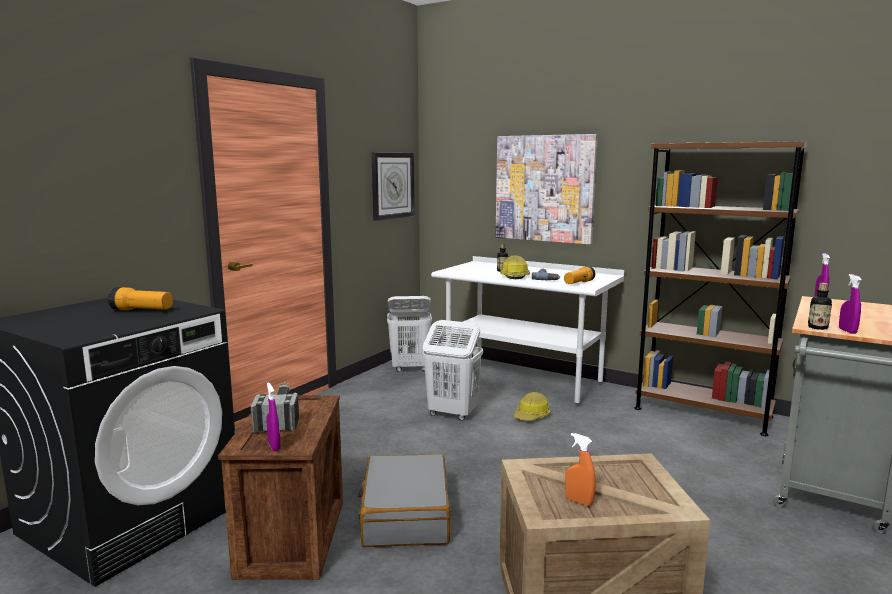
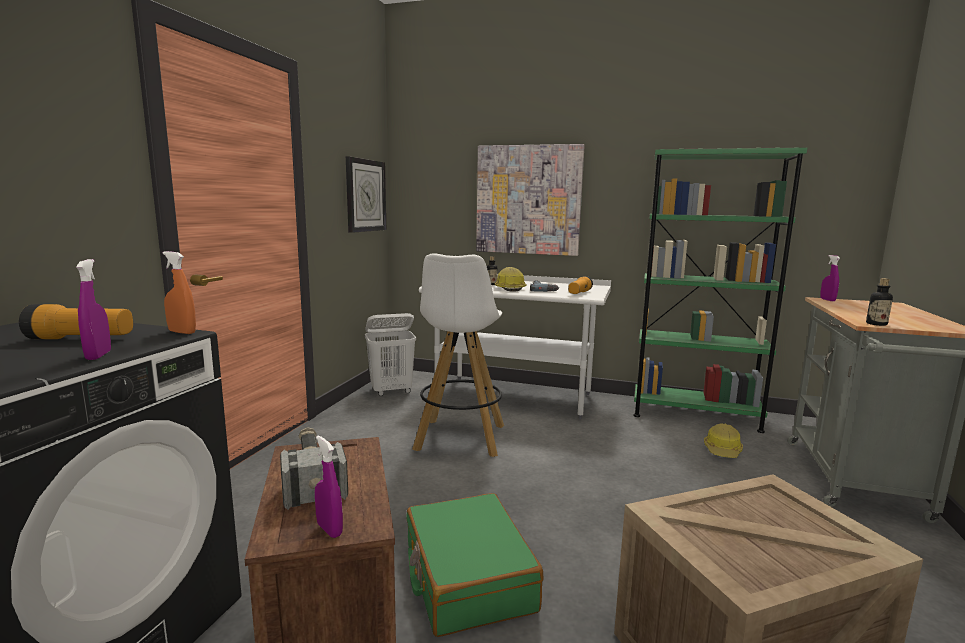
camera: 15 degrees left, 0 degrees up
(405, 514) = (467, 577): grey suitcase -> green suitcase
(452, 414) = (460, 439): white laundry basket -> white stool
(532, 416) = (543, 433): hard hat -> hard hat (723, 451)
(579, 502) = (760, 554): orange spray bottle -> orange spray bottle (182, 332)
(702, 412) = (694, 414): brown bookcase -> green bookcase
(847, 331) = (906, 326): purple spray bottle -> purple spray bottle (98, 355)

